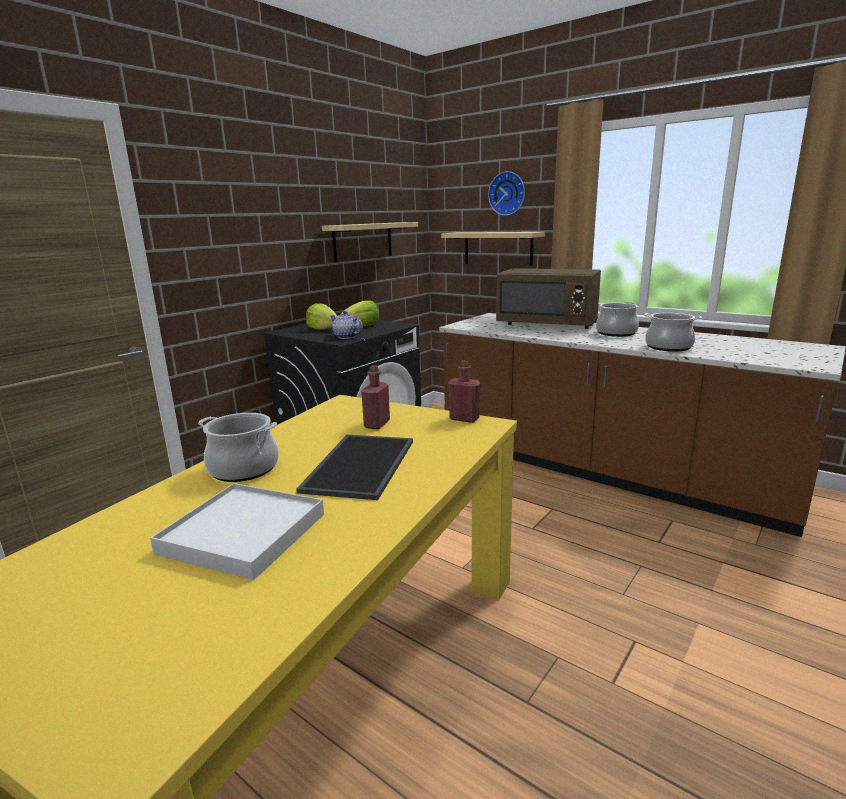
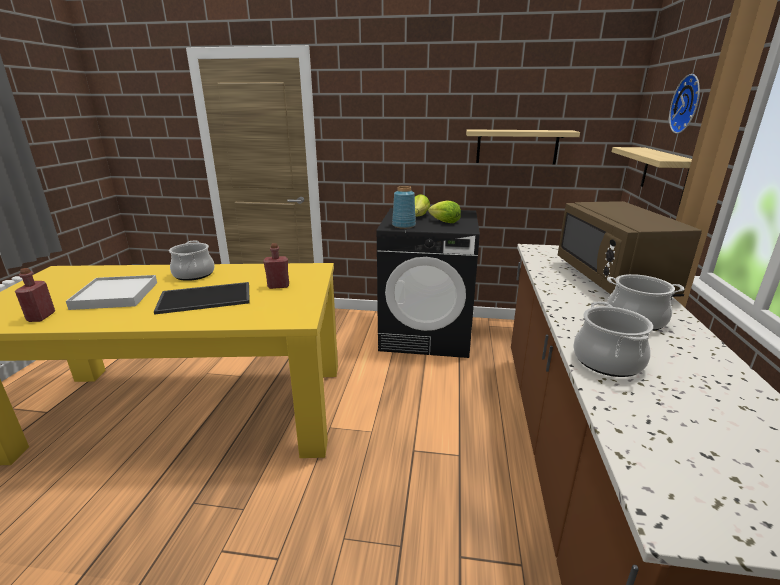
camera: 60 degrees right, 5 degrees up
(346, 337) = (403, 225): teapot -> blue vase
(464, 419) = (306, 309): red bottle -> red bottle (41, 317)

